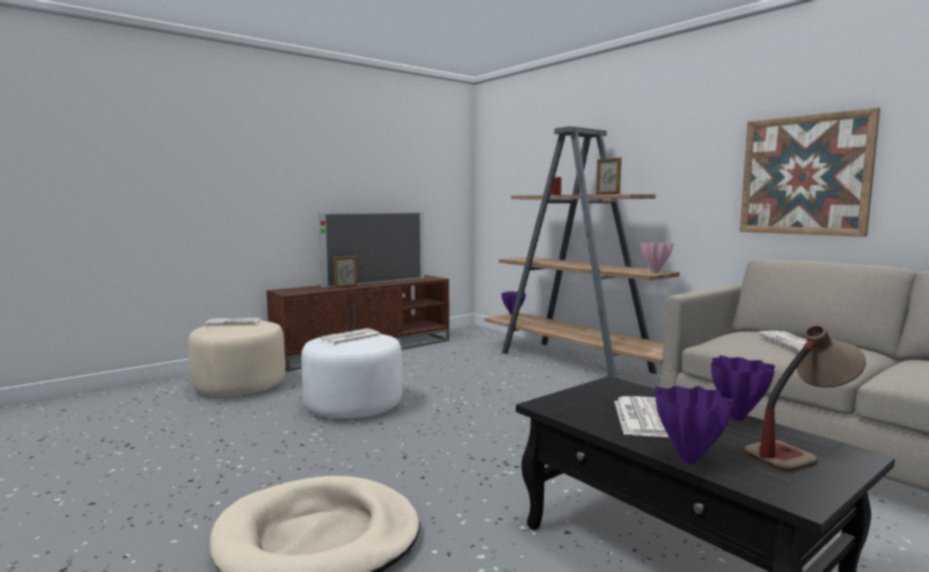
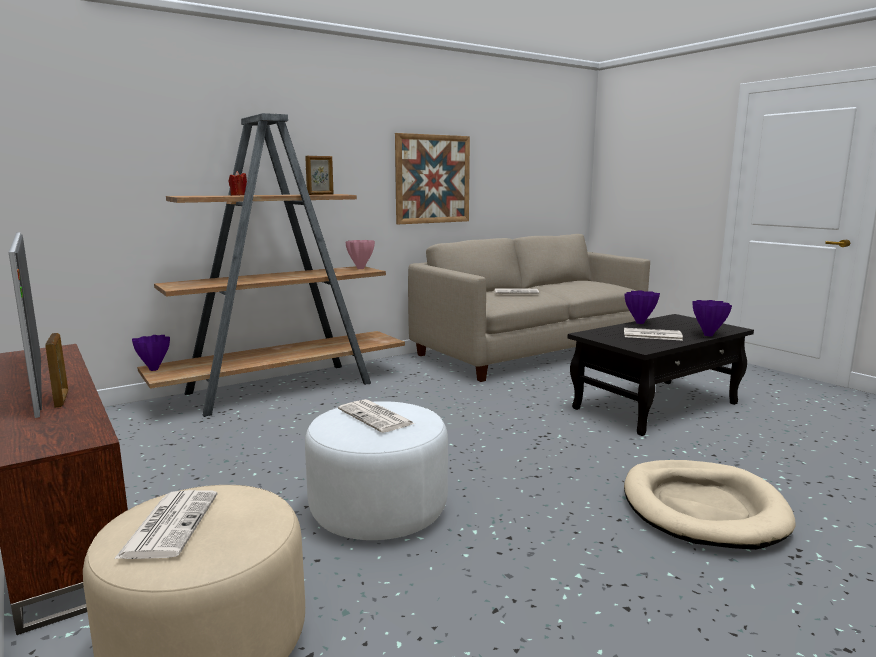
camera: 85 degrees left, 5 degrees up
(800, 452) = (681, 321): table lamp -> none

